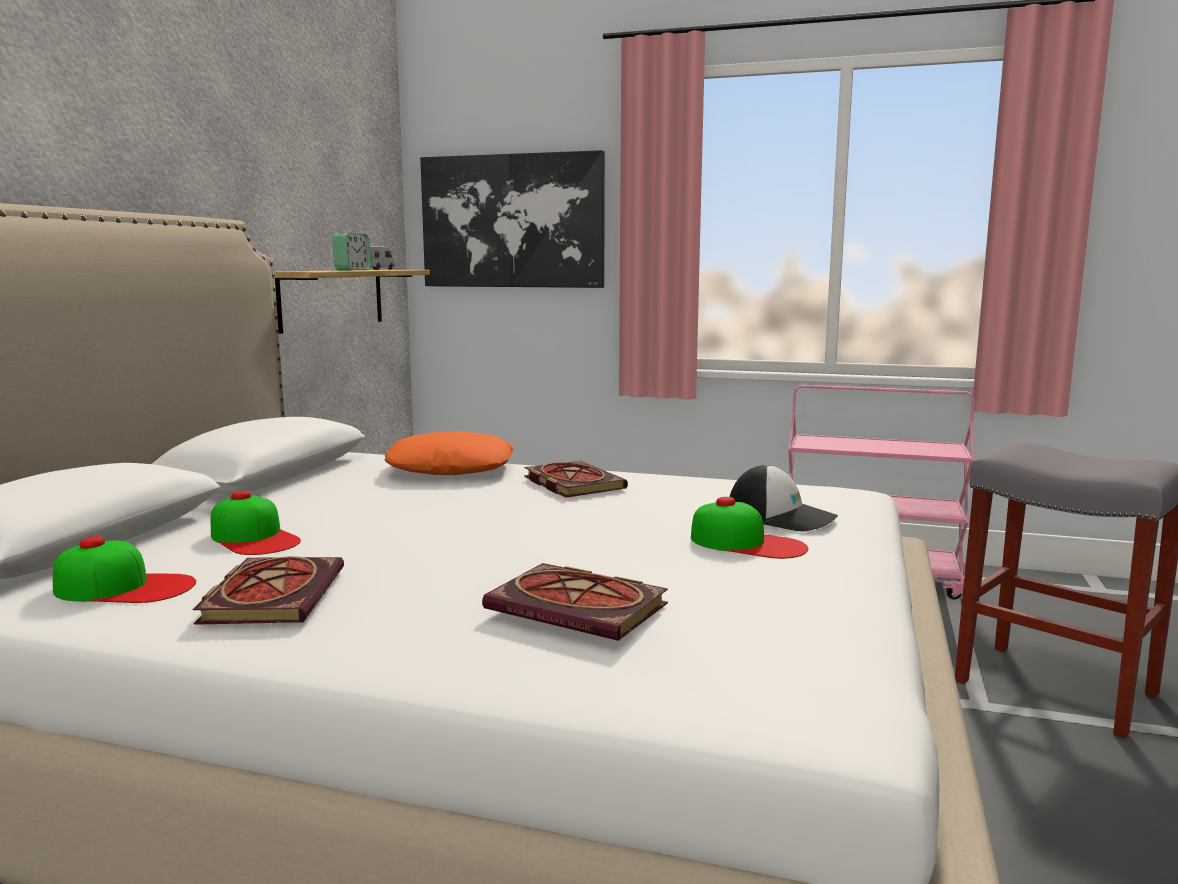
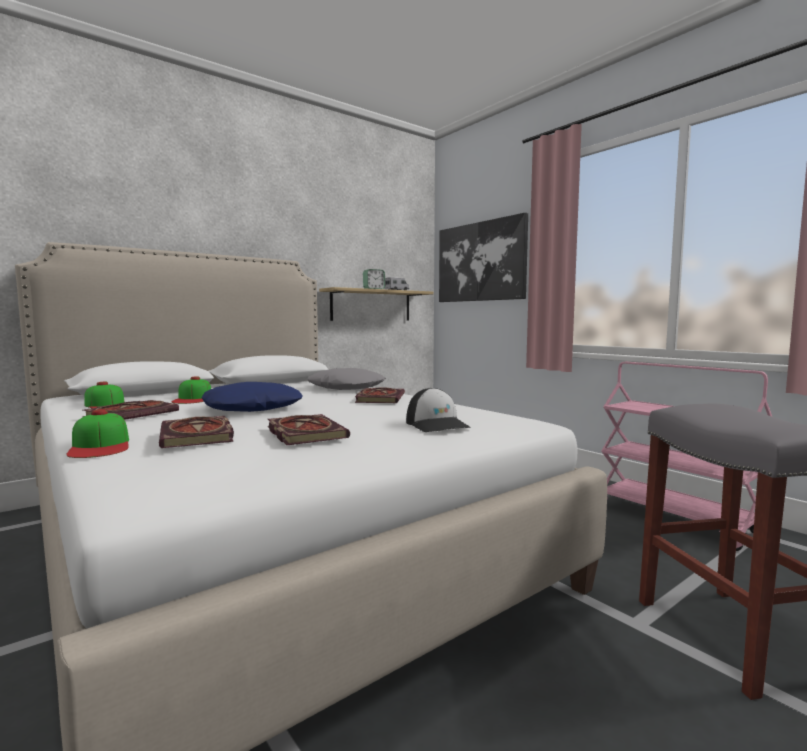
camera: 35 degrees right, 5 degrees down
(446, 537) = (252, 408): none -> blue pillow
(451, 468) = (347, 388): orange pillow -> grey pillow
(686, 566) = (304, 433): none -> book
(748, 543) = (376, 432): cap -> cap (100, 446)

